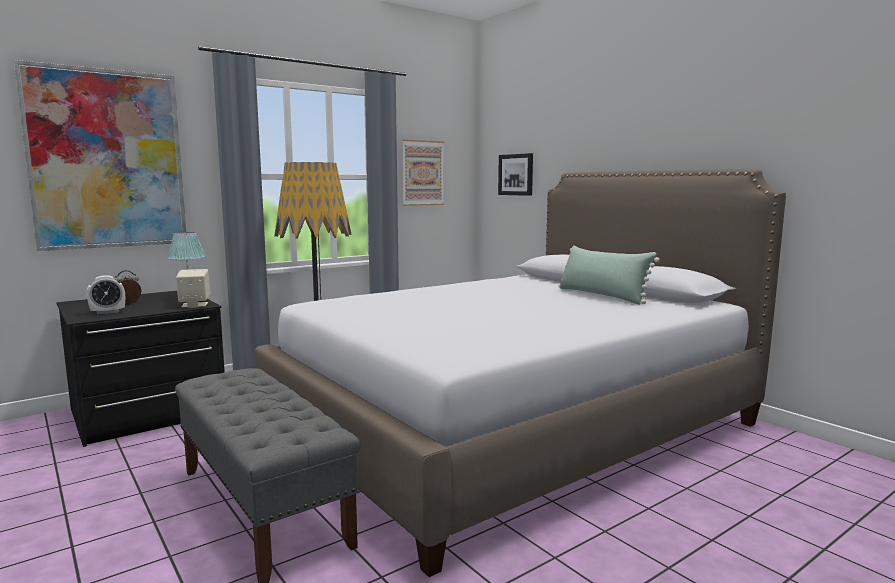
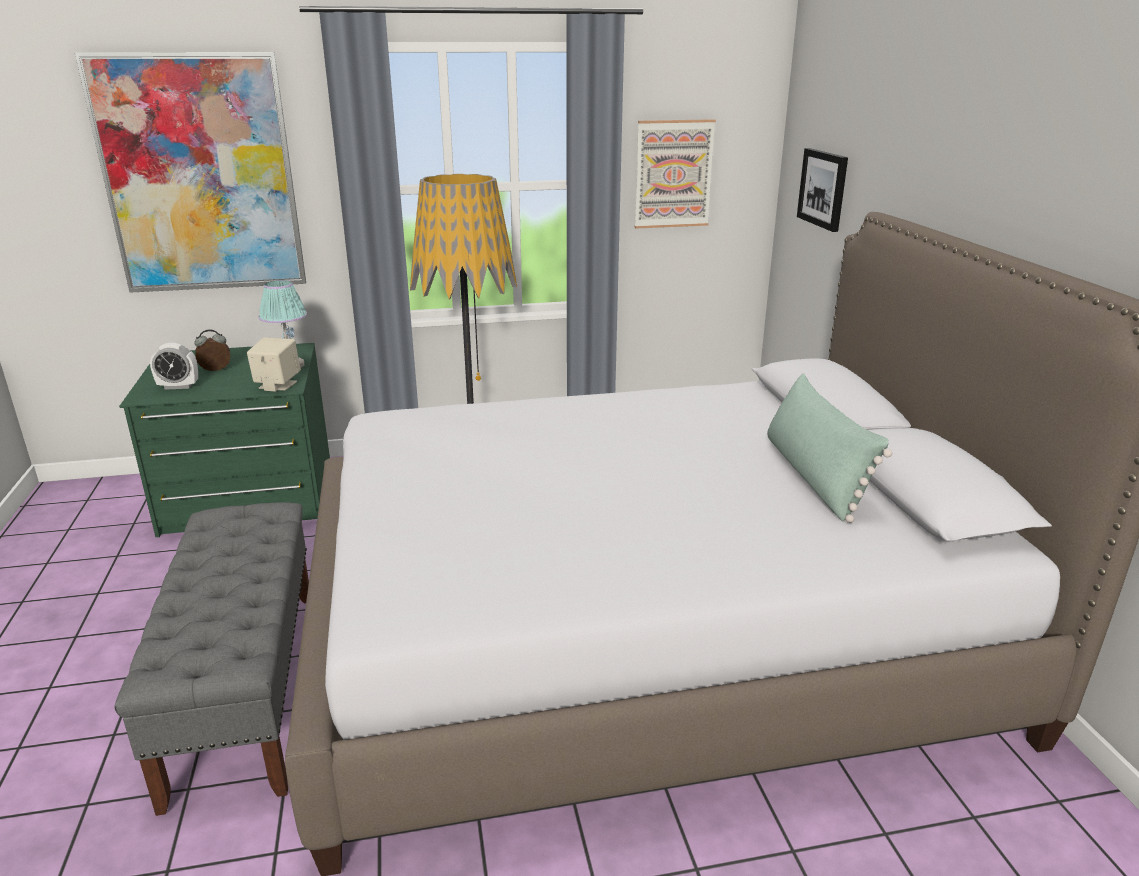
camera: 25 degrees right, 15 degrees up
(148, 412) = (249, 496): black dresser -> green dresser

